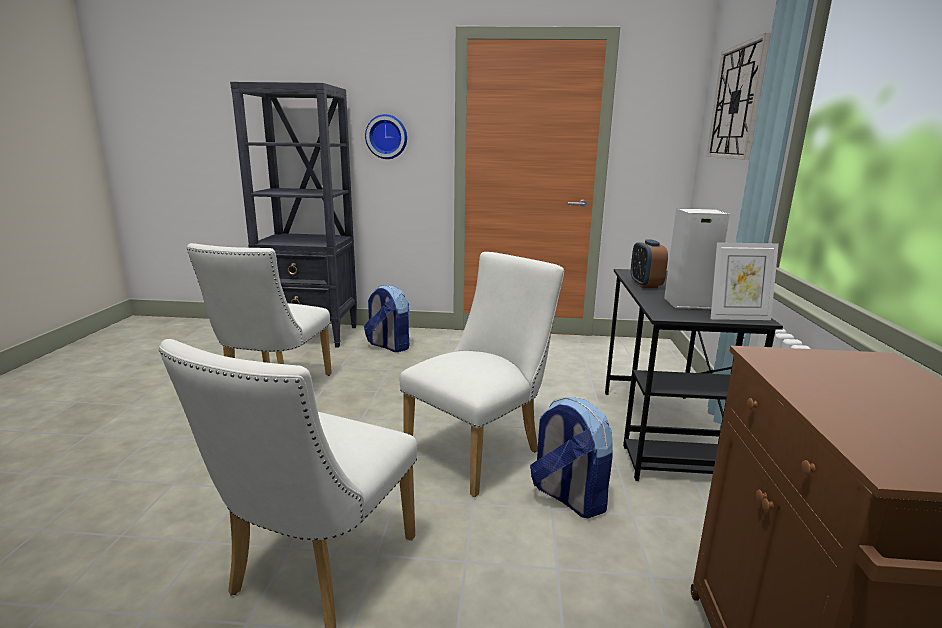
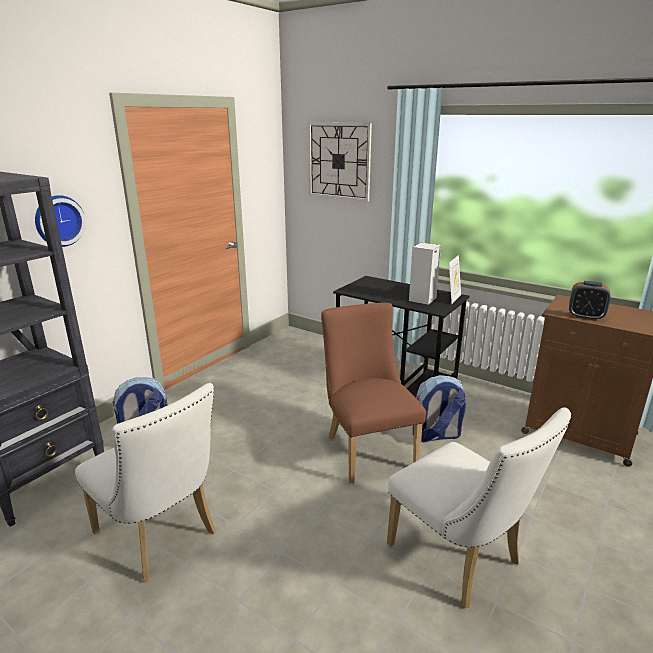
camera: 60 degrees left, 5 degrees up
(480, 451) = (367, 448): white chair -> brown chair
(645, 284) = (378, 296): alarm clock -> alarm clock (585, 317)

